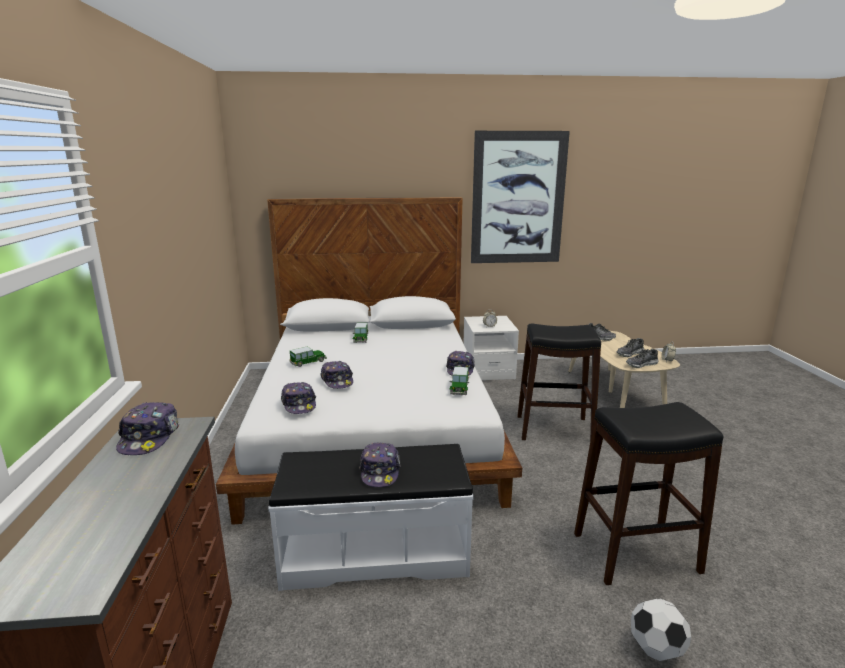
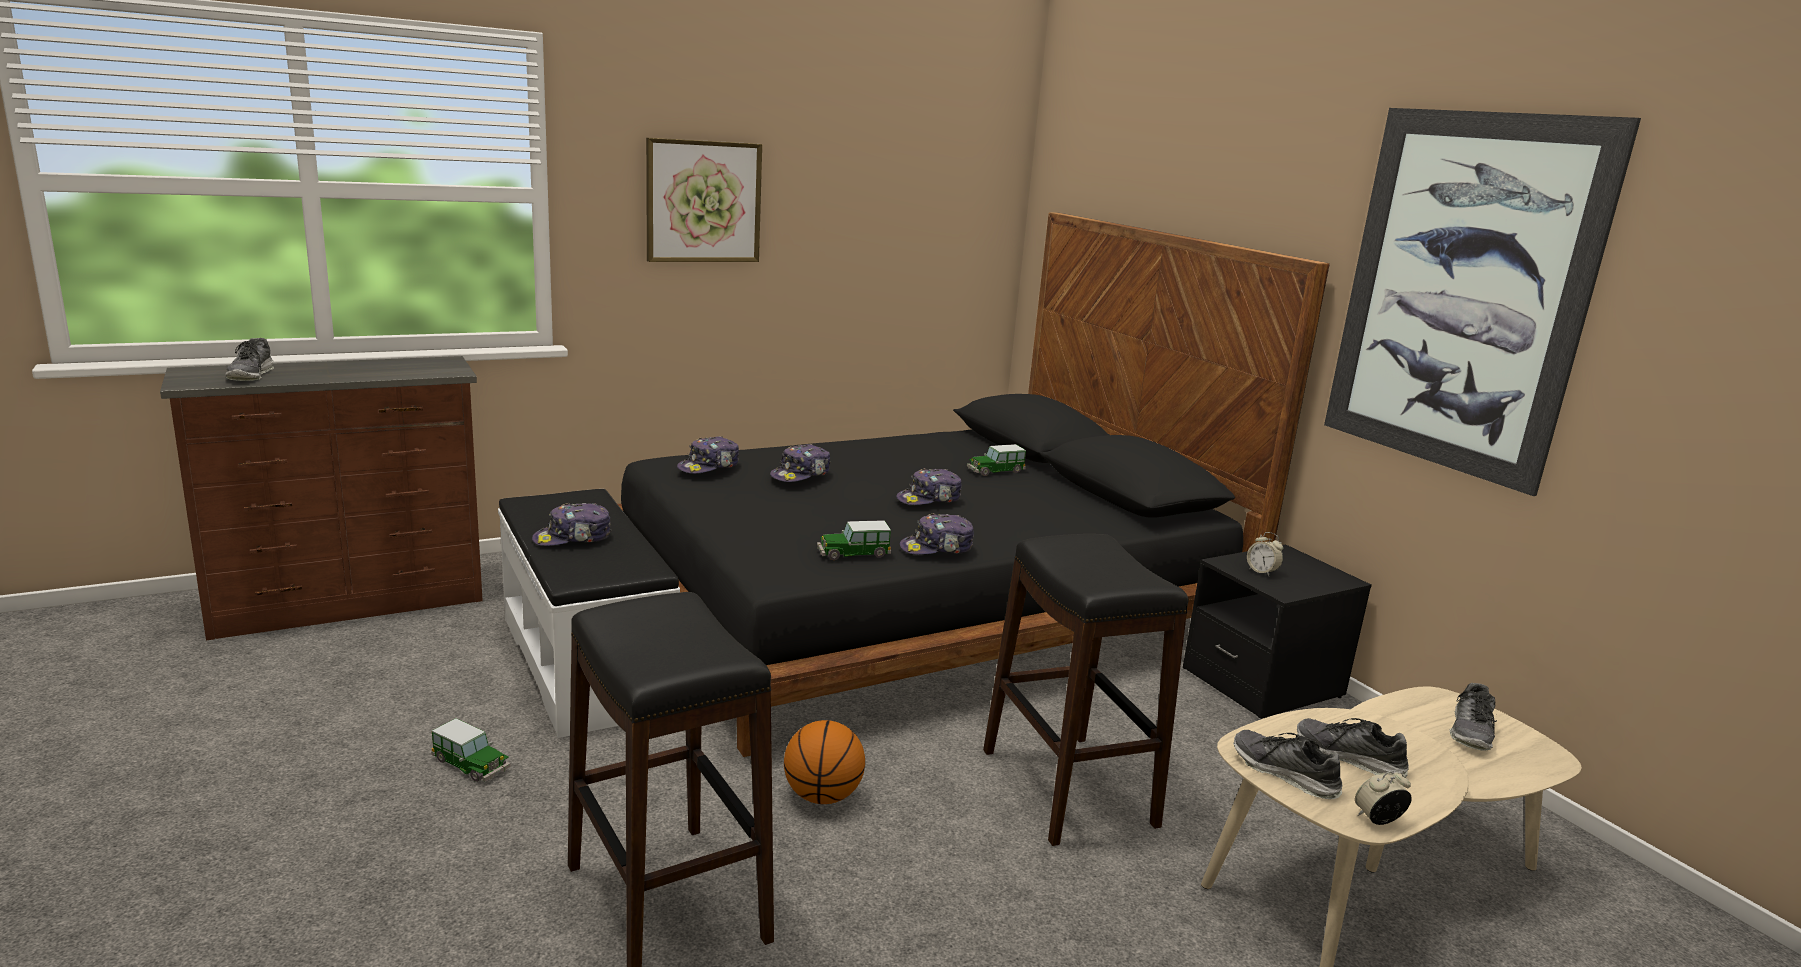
camera: 65 degrees right, 0 degrees up
(81, 541) = (251, 374): none -> shoe
(150, 437) = (424, 365): cap -> cap (929, 499)
(155, 230) = (703, 201): none -> picture
(308, 362) = (860, 454): toy car -> toy car (471, 765)
(374, 422) = (919, 605): white bed -> black bed
(488, 371) = (1262, 683): white nightstand -> black nightstand
(551, 490) = (822, 796): none -> basketball
(656, 649) = (429, 919): football -> none

